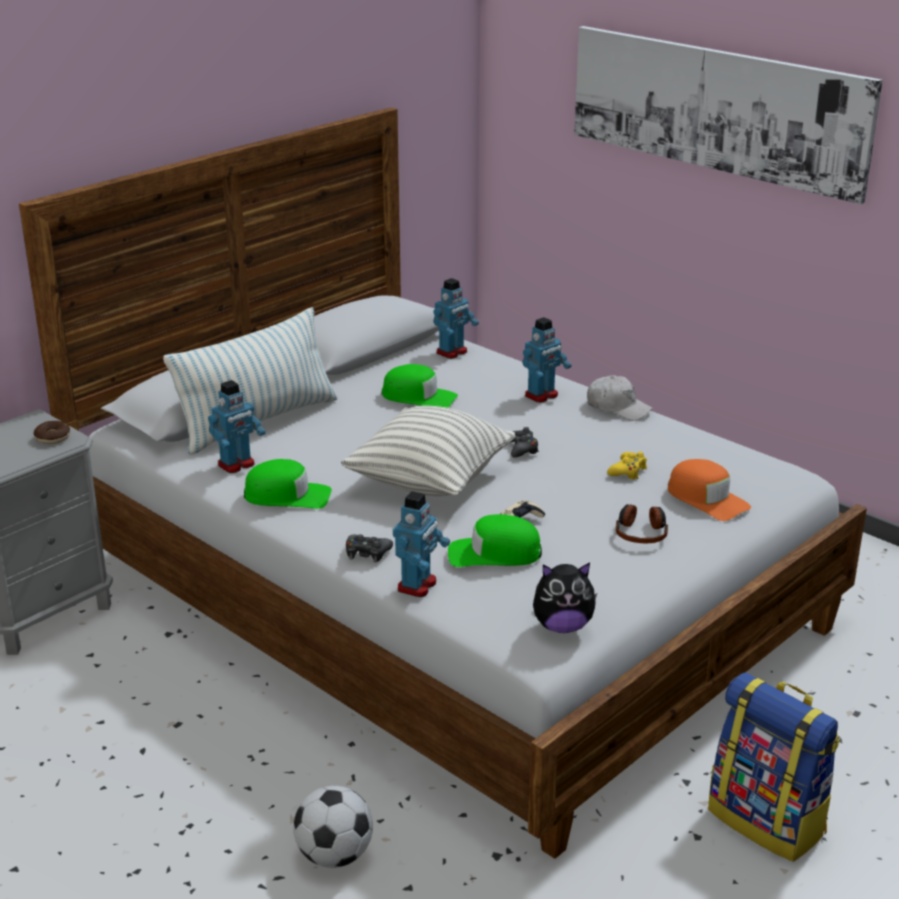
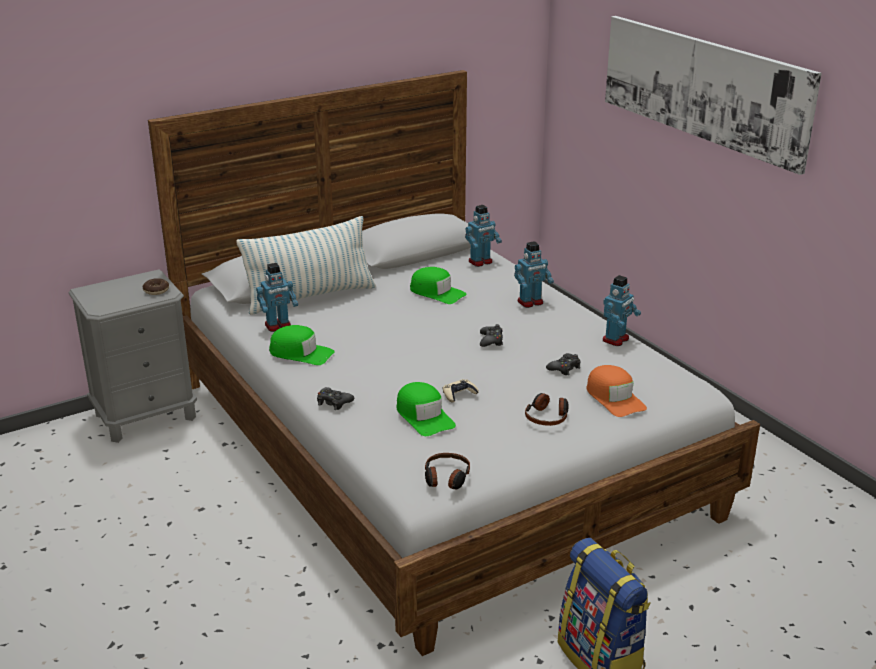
camera: 15 degrees right, 0 degrees up
(334, 855) = (264, 622): football -> none
(418, 586) = (356, 432): toy robot -> toy robot (616, 340)
(430, 482) = (408, 356): pillow -> none
(494, 554) = (424, 416): green cap -> green cap turned 135 degrees counterclockwise
(562, 626) = (446, 478): plush toy -> headphones
(618, 408) = (585, 319): white cap -> none
(628, 471) = (564, 368): yellow game controller -> black game controller

